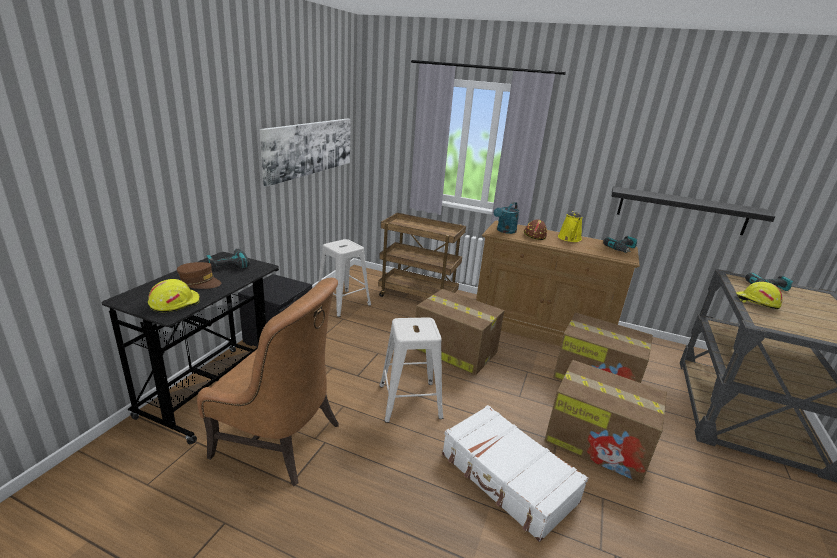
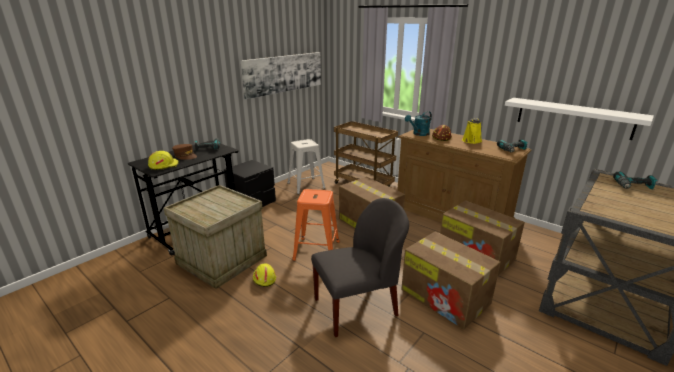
camera: 20 degrees right, 0 degrees up
(280, 439) = (221, 260): brown chair -> crate
(409, 401) = (316, 250): white stool -> orange stool
(507, 478) = (357, 307): white suitcase -> grey chair
(681, 210) = (573, 118): black shelf -> white shelf
(756, 302) = (603, 195): yellow hard hat -> yellow hard hat (263, 278)

